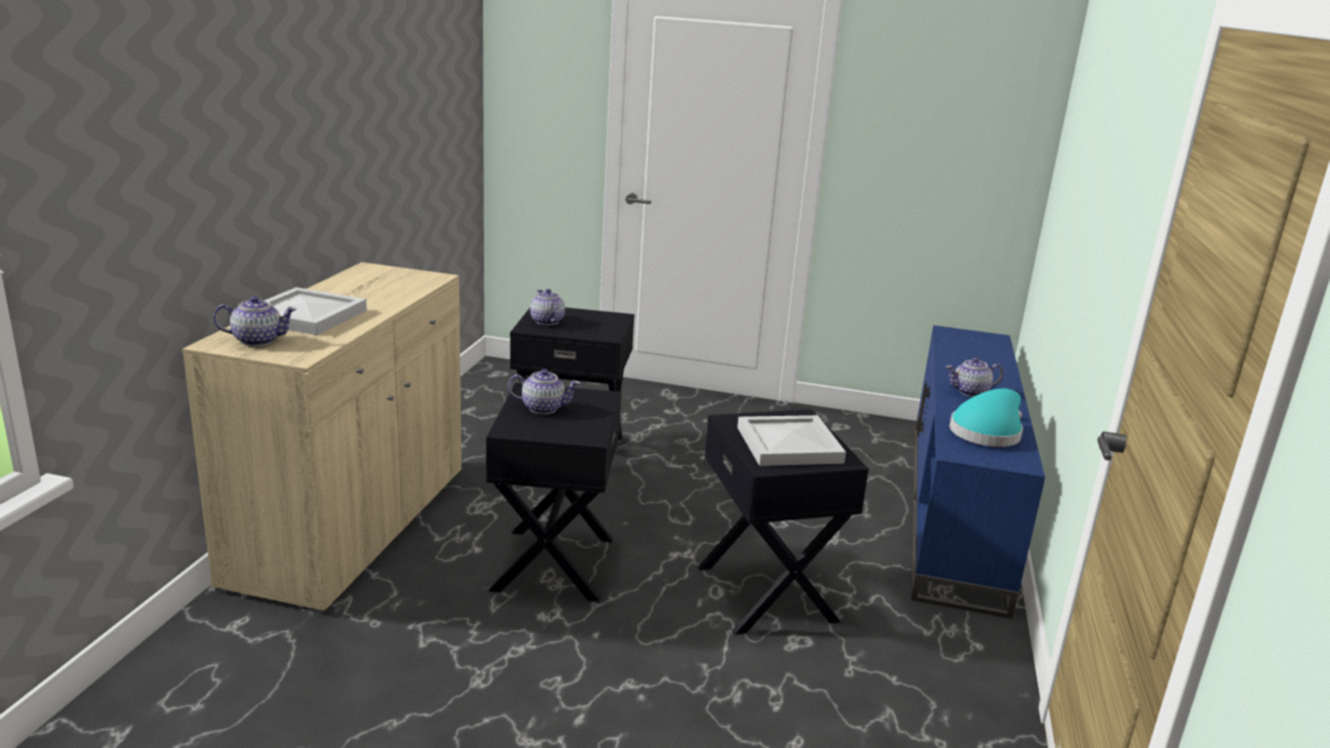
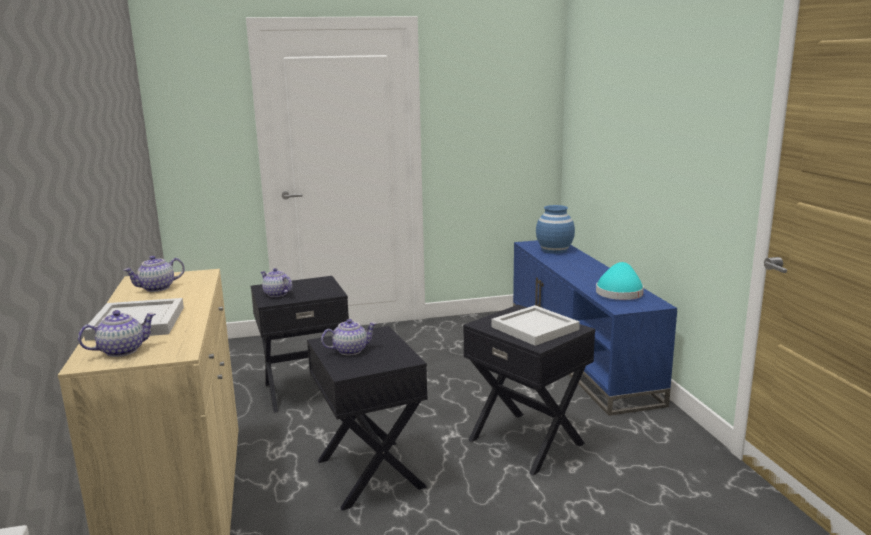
camera: 25 degrees left, 5 degrees down
(970, 392) = (581, 273): teapot -> teapot (157, 288)
(976, 350) = (554, 250): none -> blue vase

